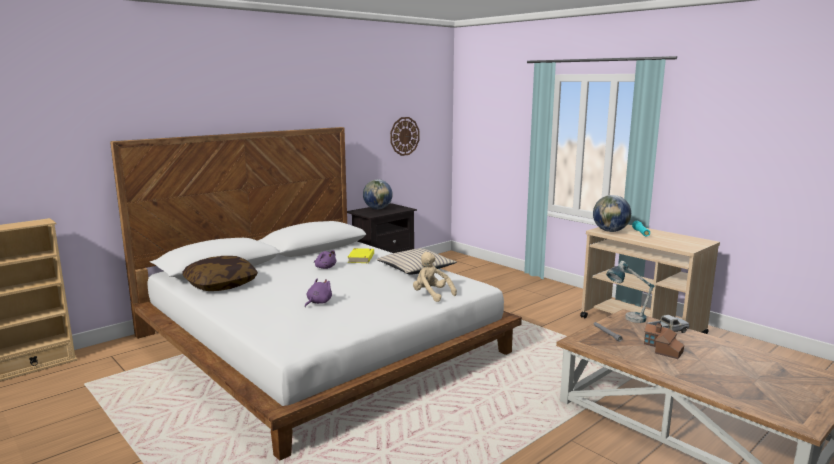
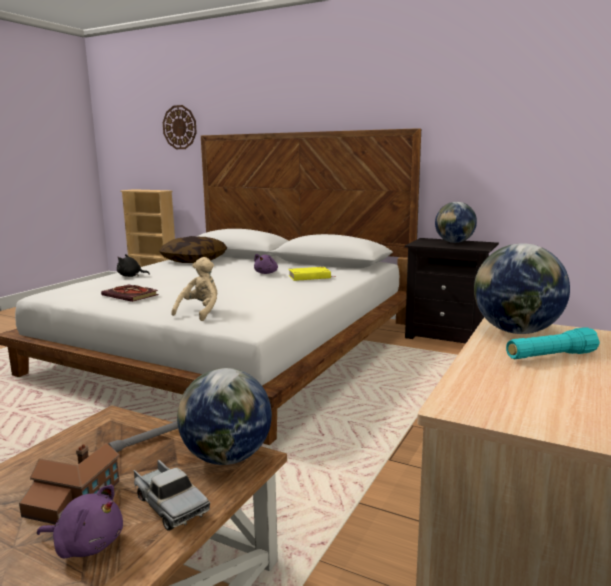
camera: 70 degrees right, 0 degrees up
(262, 311) = (131, 276): none -> black plush toy
(318, 302) = (157, 284): purple plush toy -> purple plush toy (87, 544)
(353, 312) = (132, 295): none -> book
(404, 136) = (541, 146): wall clock -> wall clock (179, 127)
(416, 269) = (294, 297): beige pillow -> none
(627, 319) = (226, 458): table lamp -> globe

